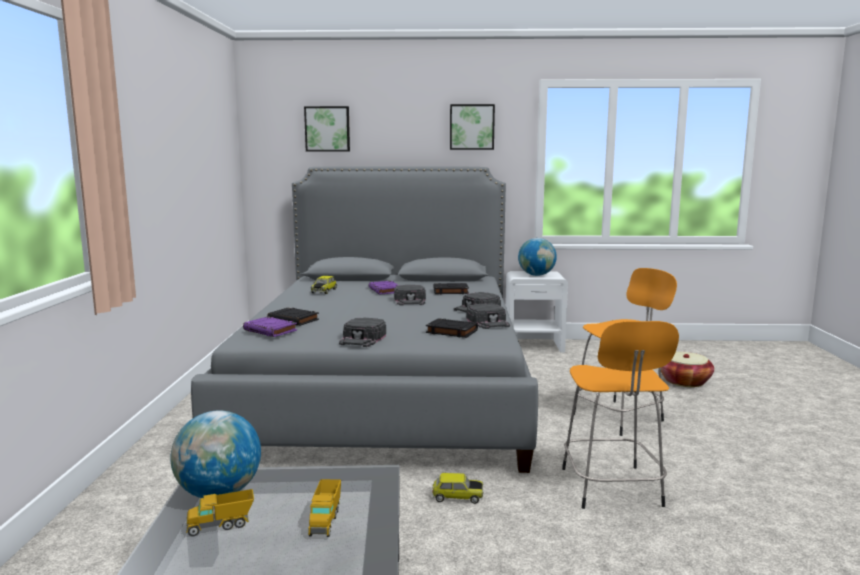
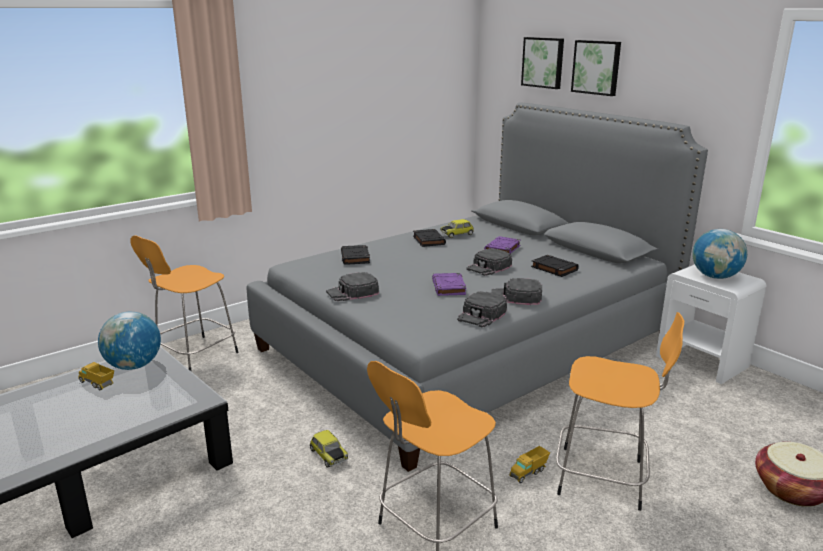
camera: 50 degrees right, 10 degrees up
(134, 507) = (194, 356): none -> orange stool
(271, 330) = (321, 262): purple book -> purple book (449, 287)
(325, 521) = (126, 410): toy truck -> toy truck (528, 472)
(451, 331) = (424, 312): black book -> black book (428, 240)
(471, 127) = (685, 71): picture -> picture (597, 67)

